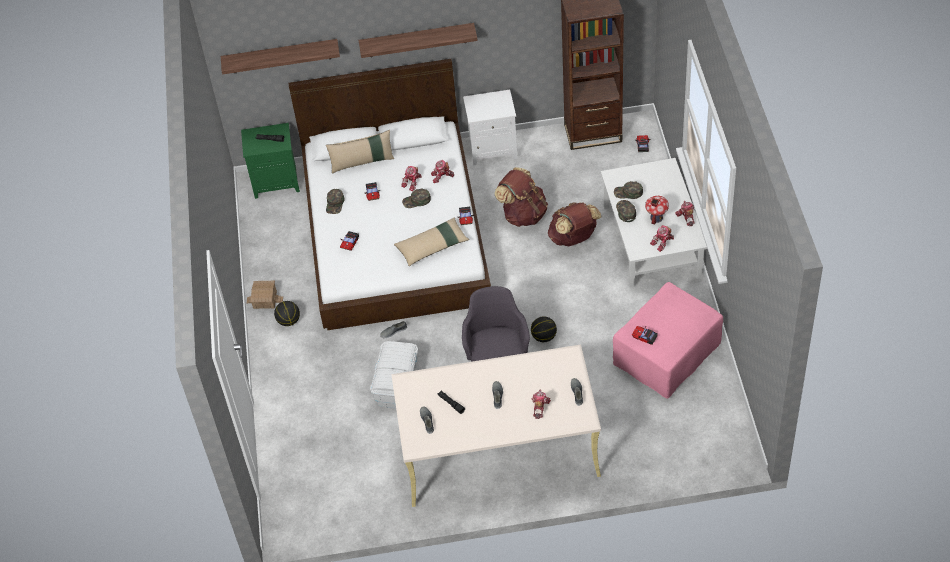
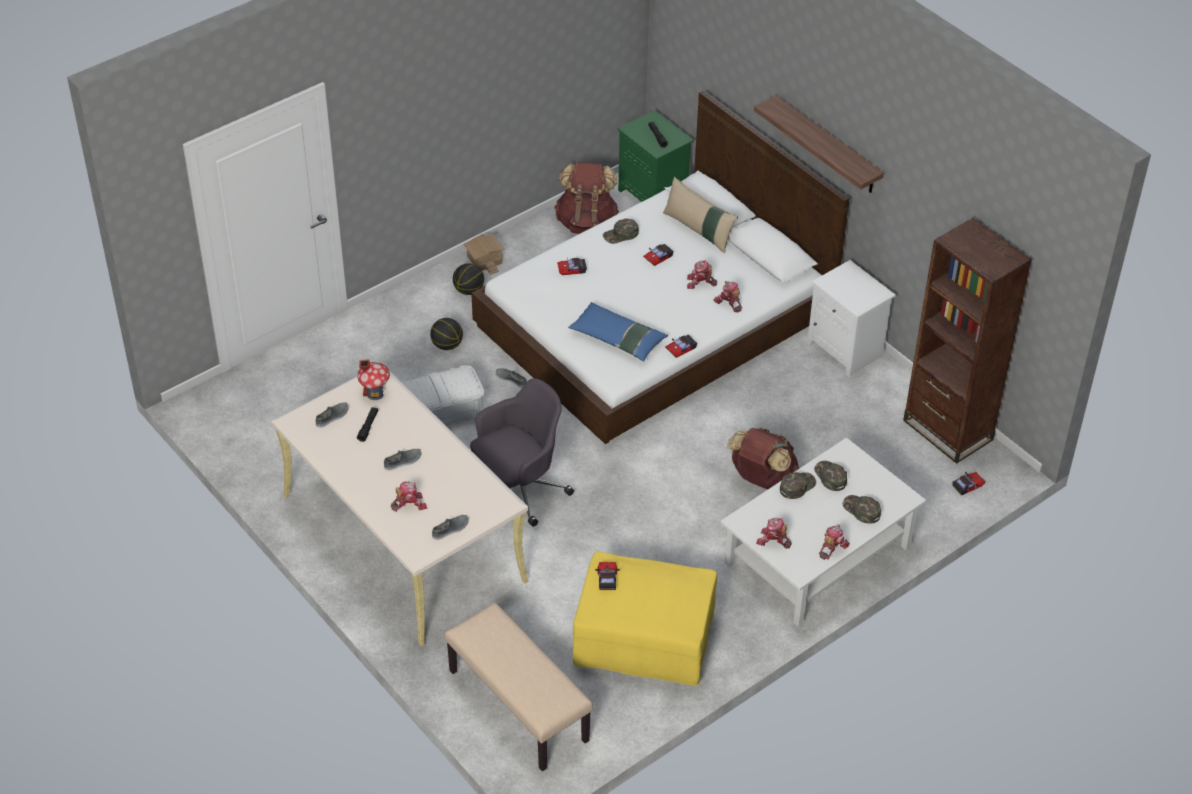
camera: 55 degrees right, 5 degrees down
(280, 56) = (707, 52): shelf -> none
(416, 201) = (675, 297): green cap -> green cap (861, 510)
(432, 246) = (617, 338): beige pillow -> blue pillow
(523, 214) = (765, 418): brown backpack -> brown backpack (586, 222)
(543, 337) = (592, 512): basketball -> basketball (447, 345)
(656, 218) = (809, 519): toy house -> toy house (375, 394)
(666, 354) = (644, 639): pink ottoman -> yellow ottoman
(681, 443) = (517, 706): none -> beige bench

